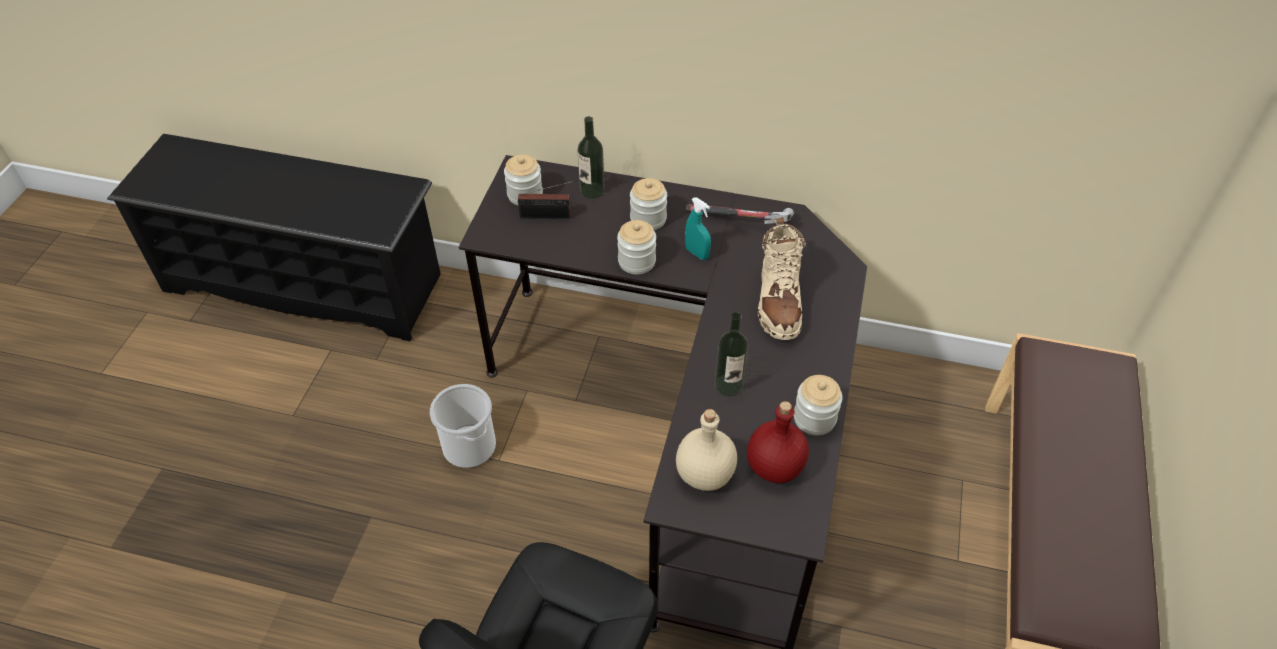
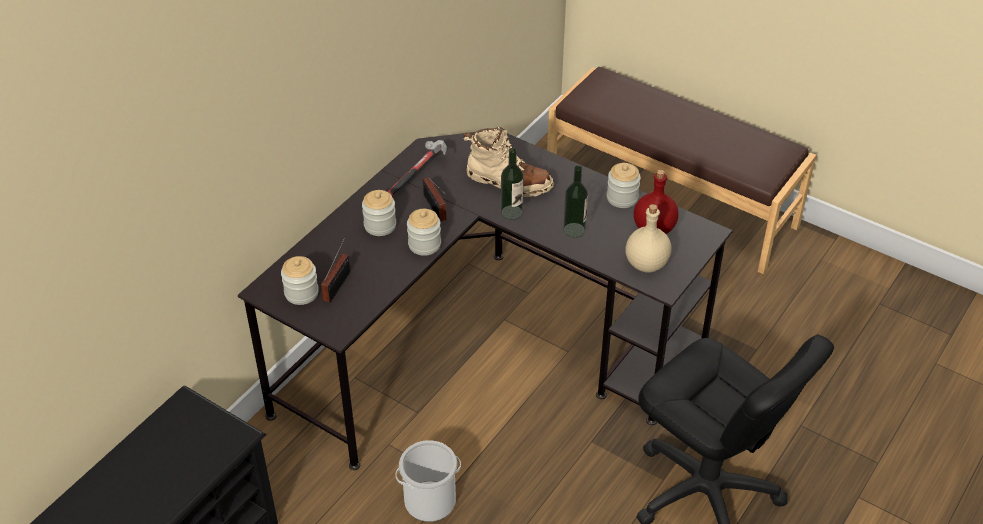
camera: 70 degrees left, 5 degrees down
(592, 190) = (324, 250): bottle -> bottle (511, 212)
(697, 253) = (435, 209): turquoise spray bottle -> radio

